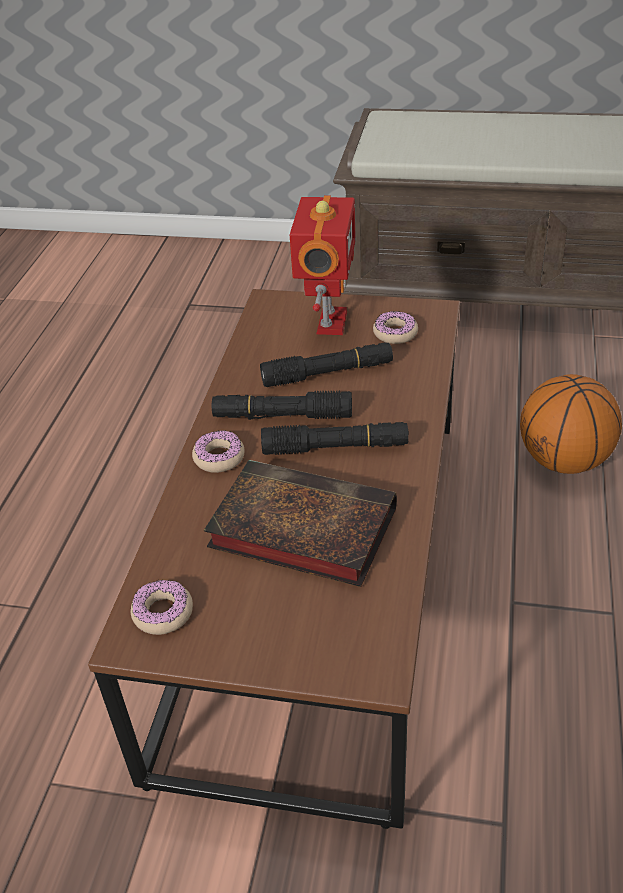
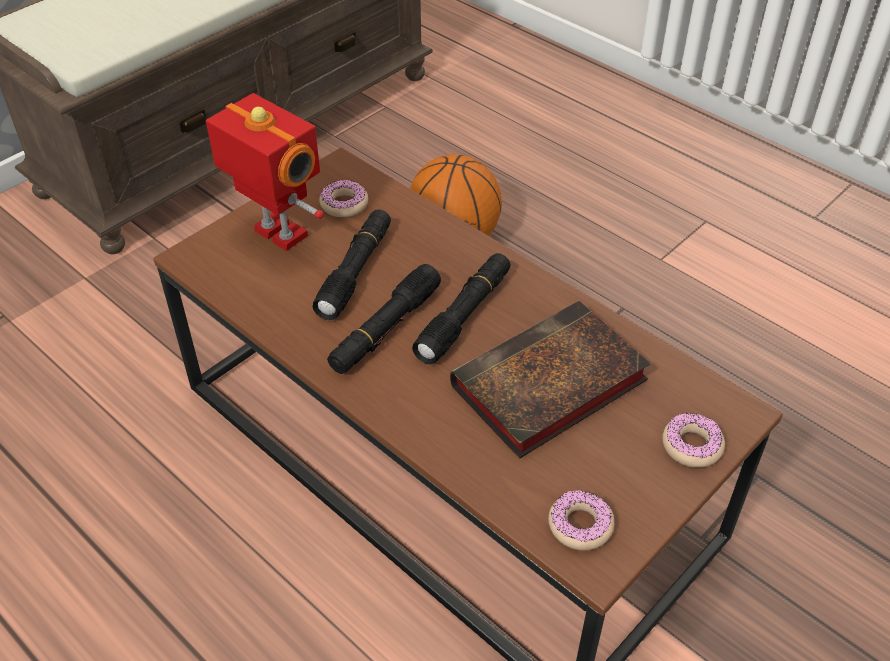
camera: 60 degrees left, 5 degrees up
(219, 457) = (402, 398): donut -> donut (691, 446)

